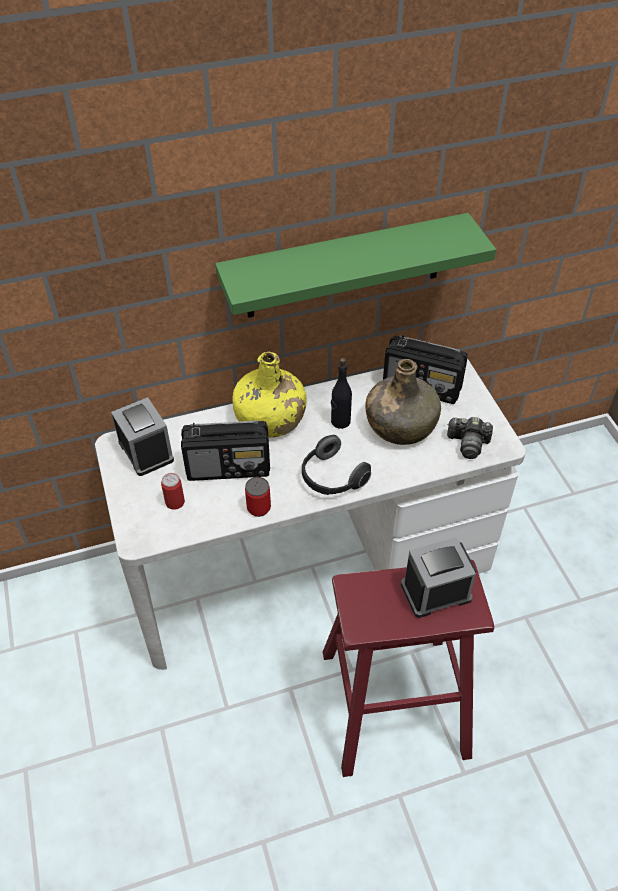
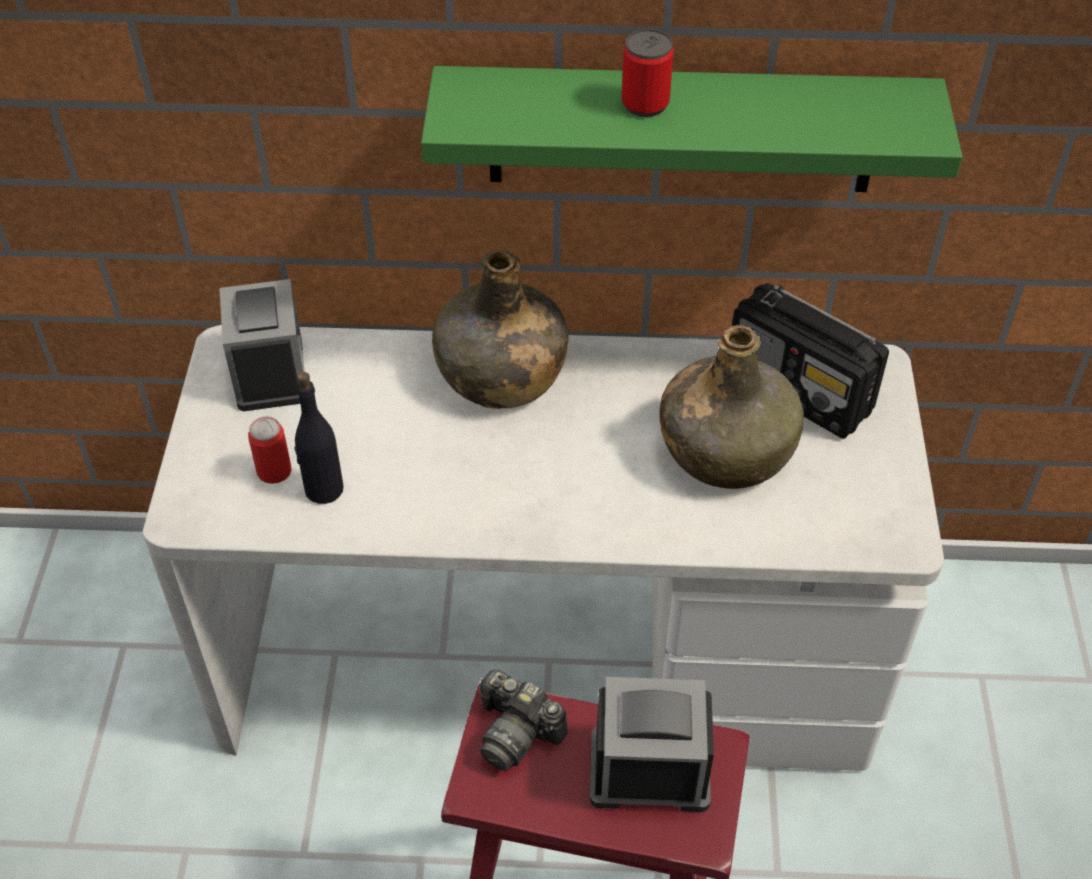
camera: 20 degrees right, 0 degrees up
(229, 467) = (391, 439): radio -> none
(258, 508) = (407, 522): can -> can (645, 104)
(270, 419) = (500, 375): yellow bottle -> green bottle
(331, 478) = (557, 508): headphones -> none
(340, 421) = (620, 413): black bottle -> black bottle (323, 489)
(468, 444) = (836, 519): camera -> camera (516, 732)

